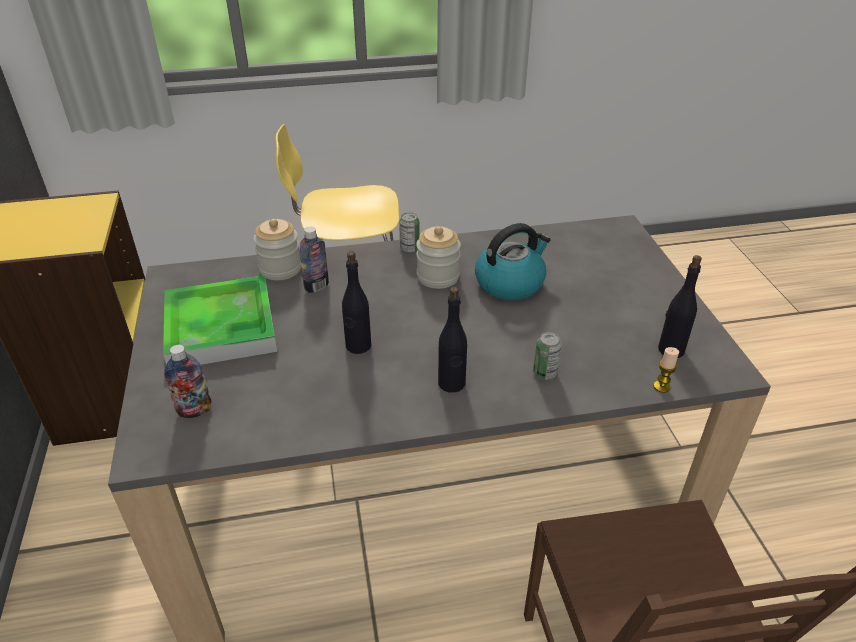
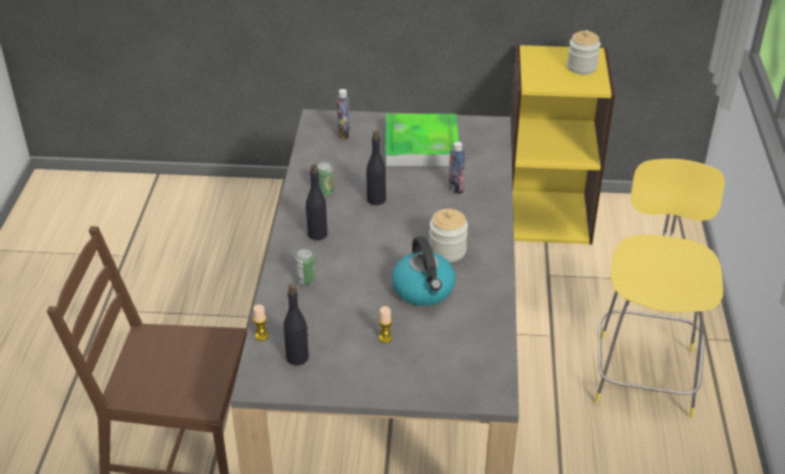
camera: 105 degrees right, 0 degrees up
(280, 269) = (486, 173): jar -> jar (581, 67)
(409, 248) = (496, 242): can -> can (325, 191)
(598, 296) = (385, 338): none -> candle

